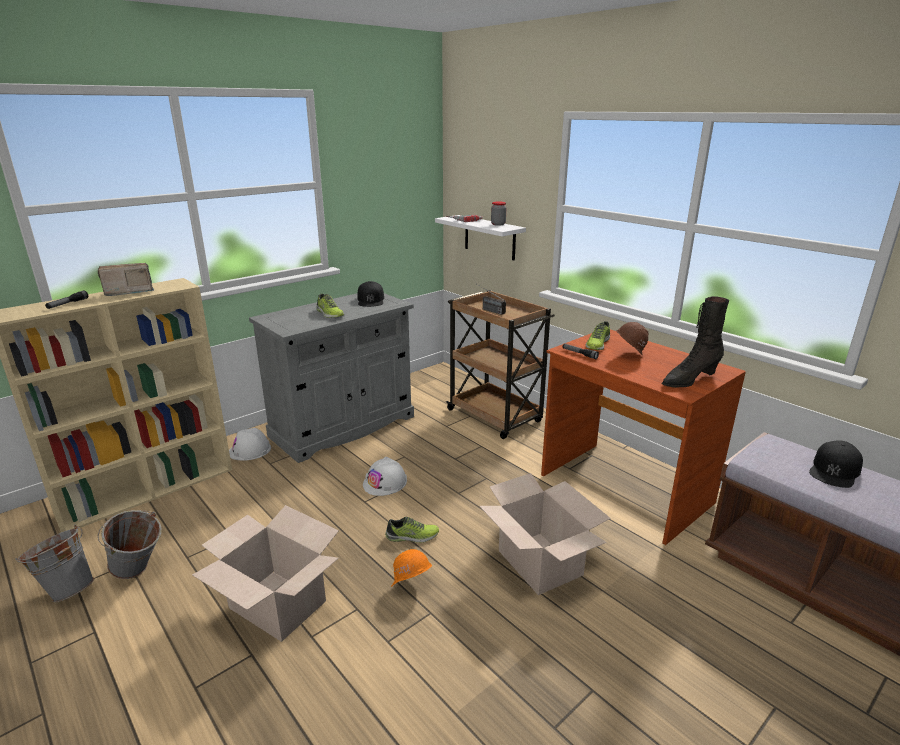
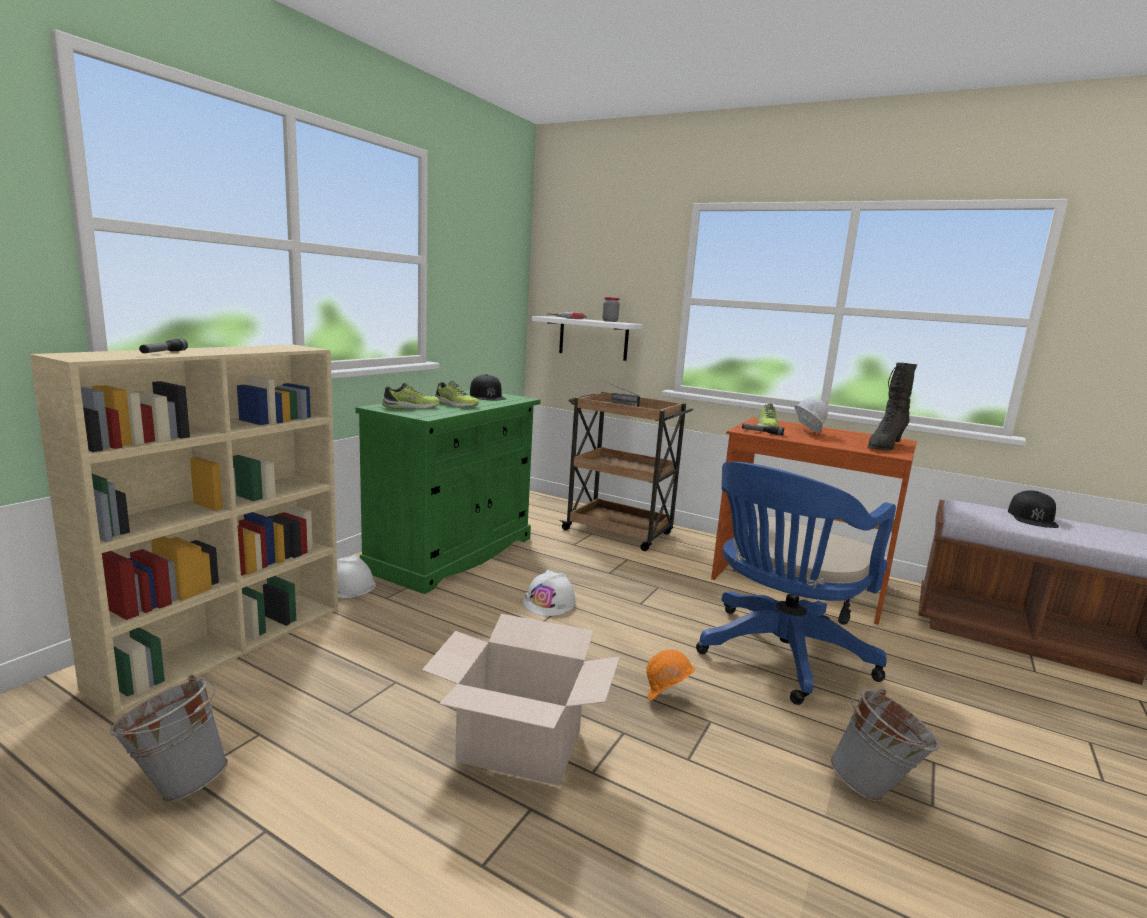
camera: 20 degrees left, 10 degrees down
(128, 292) = (237, 348): radio -> none
(139, 572) = (286, 743): grey bucket -> grey bucket (875, 789)
(343, 426) = (452, 553): grey cabinet -> green cabinet
(412, 536) = (625, 650): shoe -> shoe (411, 407)
(539, 563) = (779, 656): cardboard box -> blue office chair
(628, 355) = (806, 433): brown hard hat -> white hard hat

